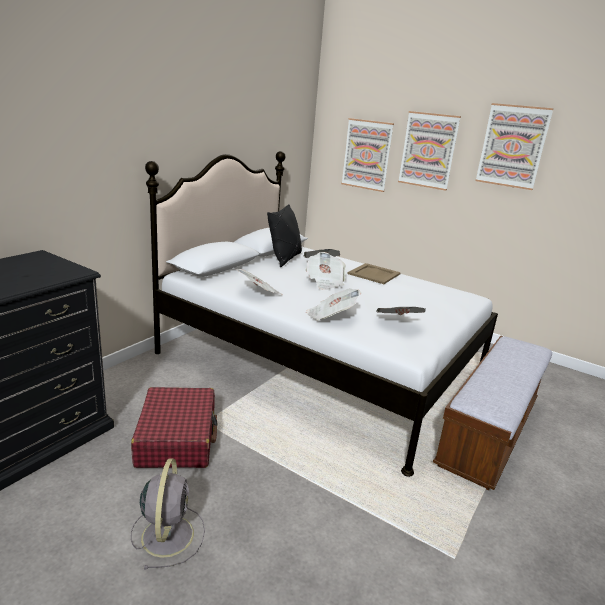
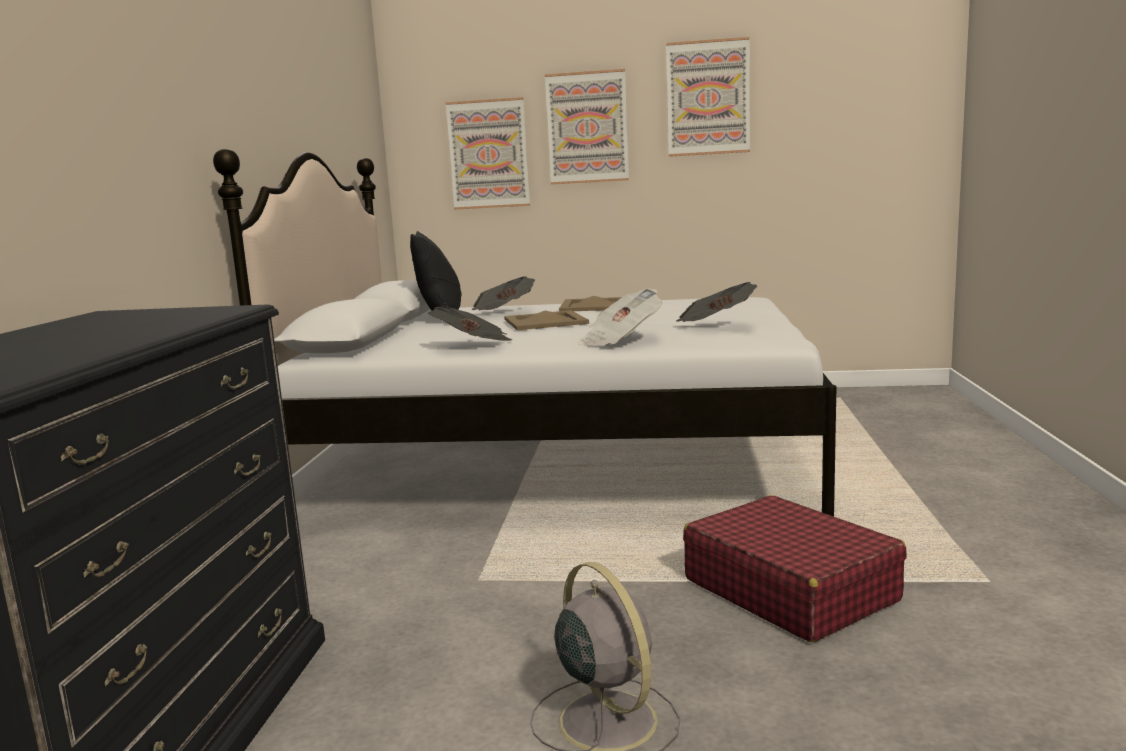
camera: 25 degrees left, 10 degrees down
(177, 438) = (458, 612): red suitcase -> red suitcase (789, 589)
(324, 282) = (546, 321): newspaper -> beige tray
(489, 432) = (860, 463): bench -> none

